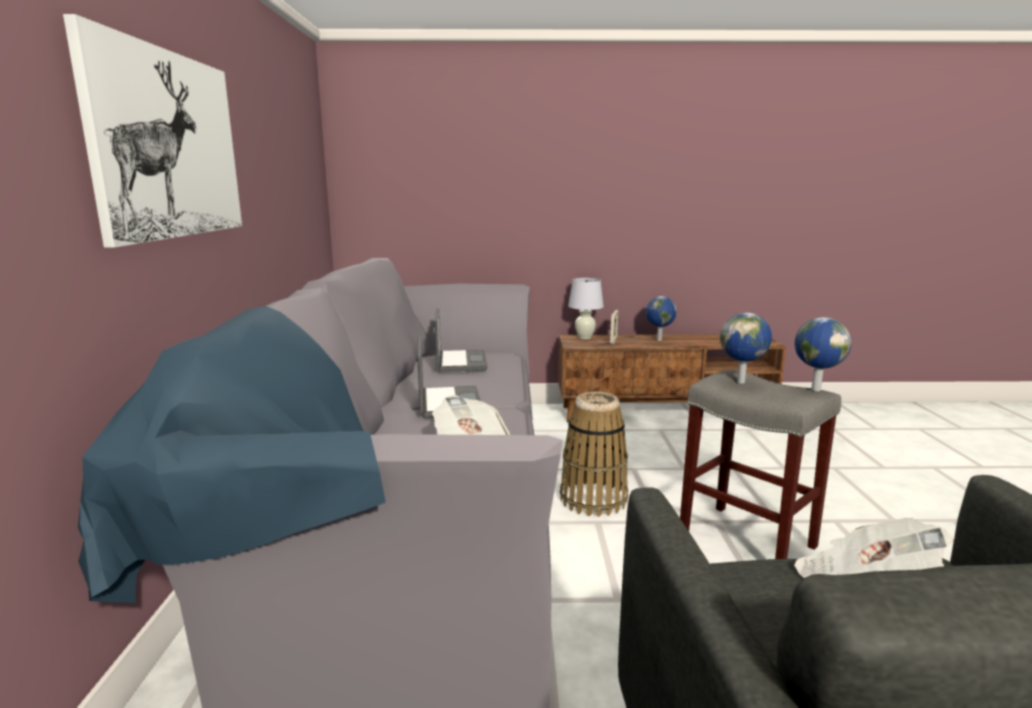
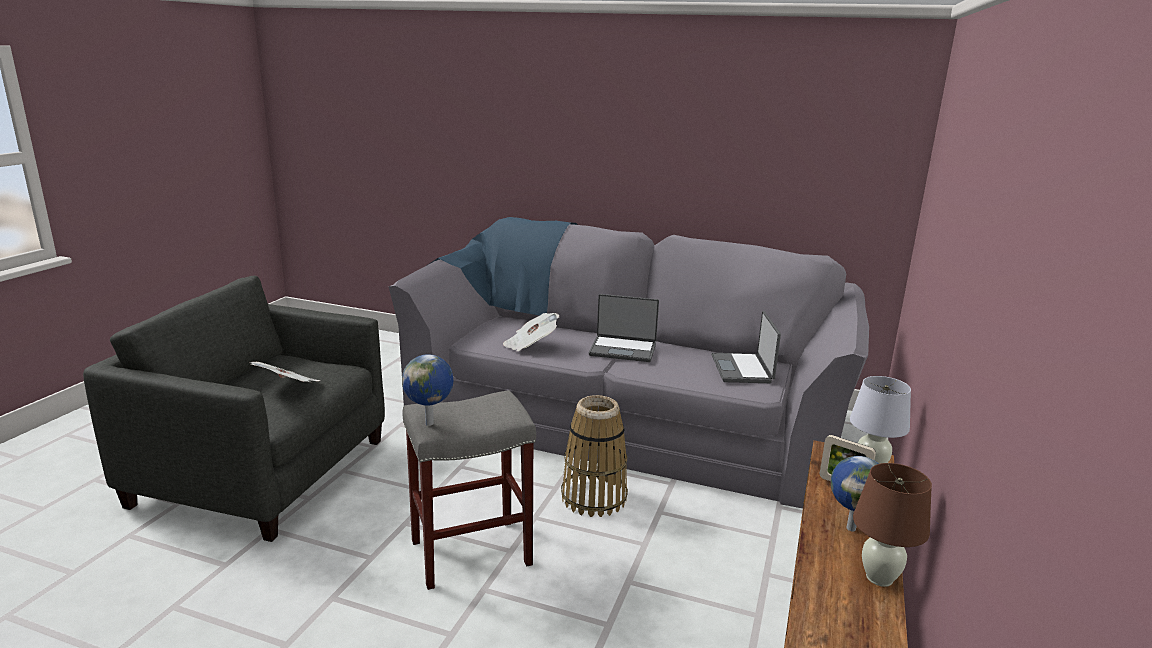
camera: 110 degrees right, 5 degrees up
(169, 145) = (603, 132): picture -> none
(460, 362) = (743, 369): laptop -> laptop turned 75 degrees clockwise
(694, 336) = (879, 578): none -> brown table lamp
(742, 382) = (484, 404): globe -> none

